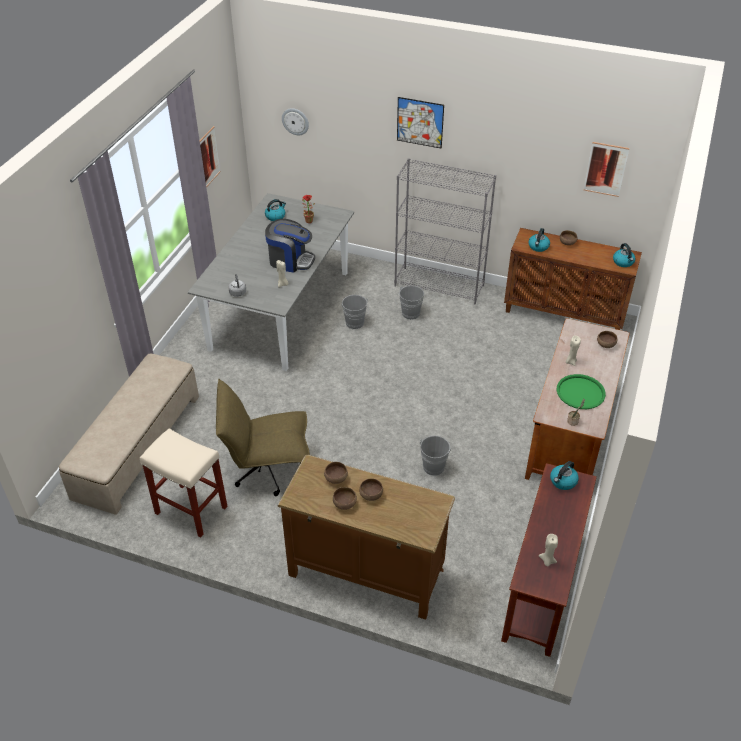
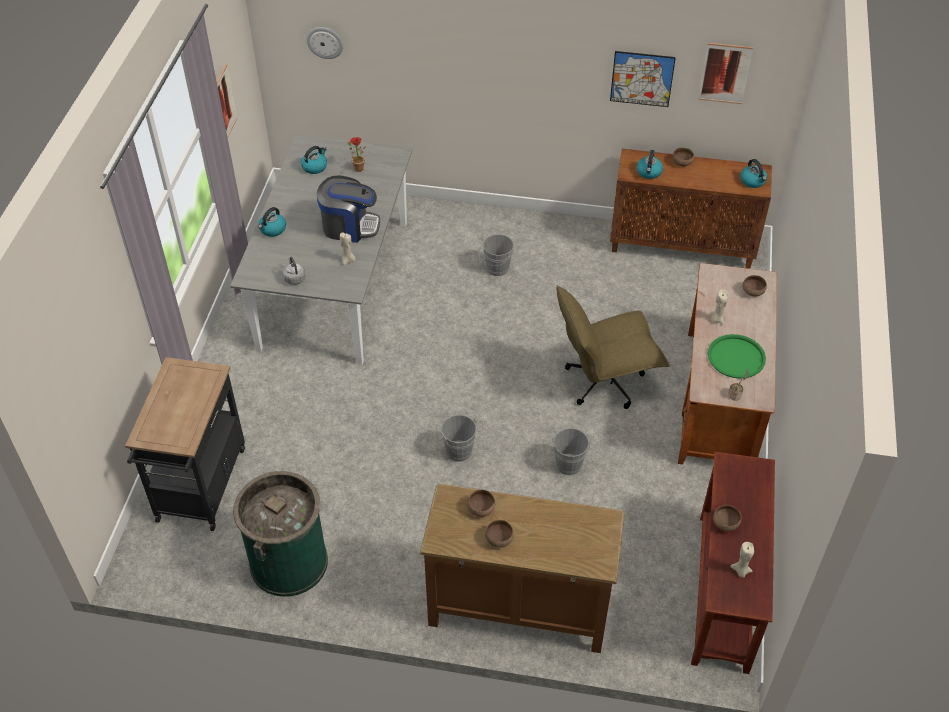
camera: 10 degrees left, 5 degrees up
(137, 445) = (200, 487): beige bench -> black cart
(190, 510) = (288, 562): beige stool -> green trash can
(268, 469) = (371, 496): beige office chair -> beige office chair (605, 381)
(355, 324) = (433, 291): grey bucket -> grey bucket (460, 453)
(370, 495) = (527, 524): brown bowl -> brown bowl (725, 524)
(420, 122) = (489, 33): picture -> picture (642, 79)
(439, 285) = (524, 226): grey bookcase -> none
(563, 481) = (738, 472): kettle -> kettle (272, 229)

